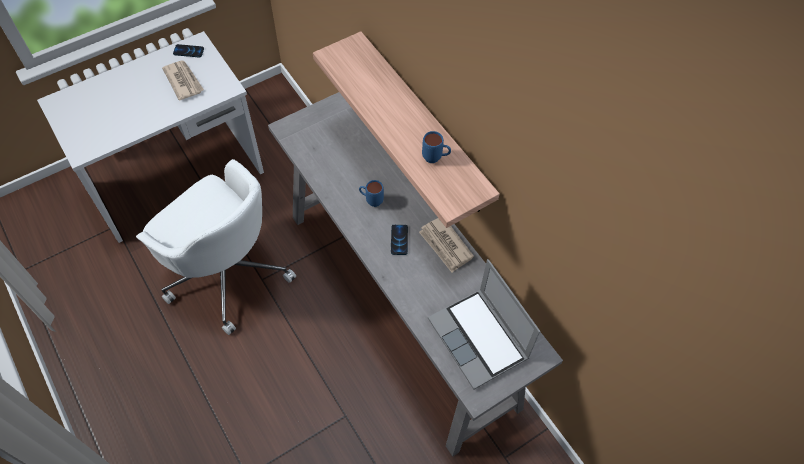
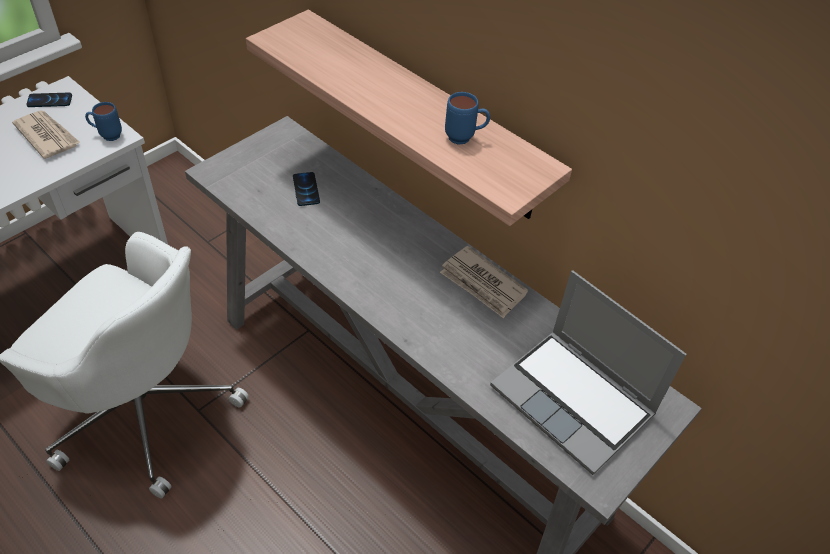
camera: 15 degrees left, 10 degrees down
(371, 200) = (359, 244): blue mug -> blue mug (107, 135)
(399, 240) = (414, 287): phone -> phone (306, 189)

